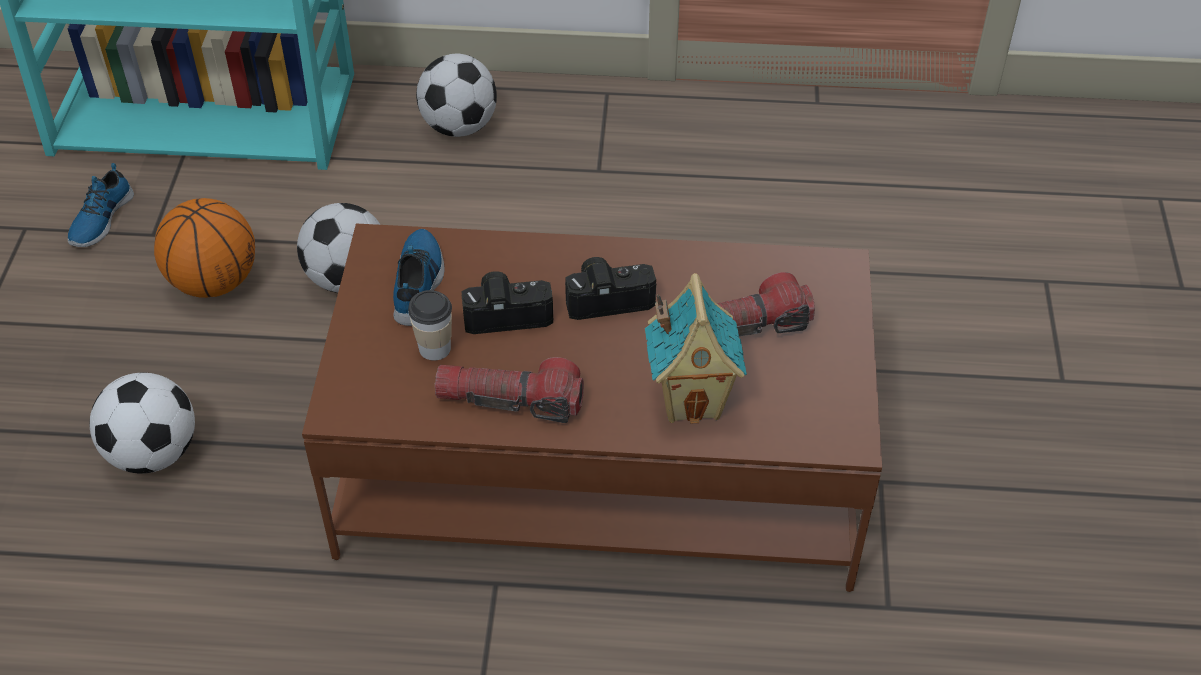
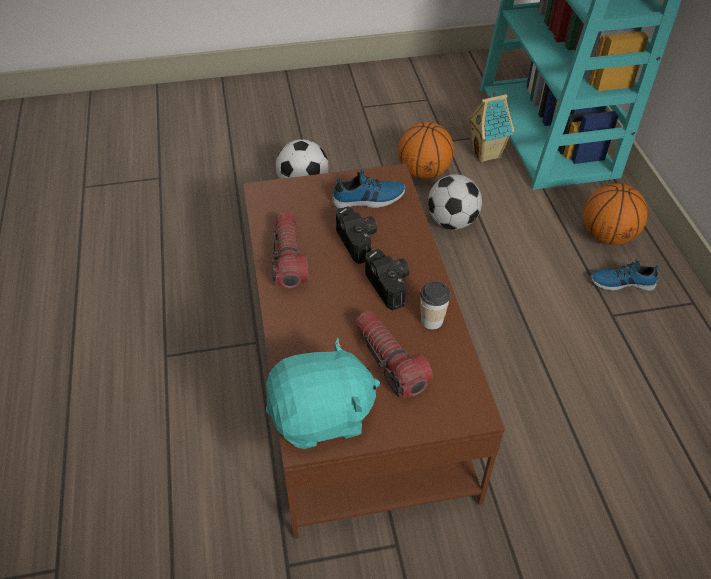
camera: 75 degrees right, 0 degrees up
(100, 218) = (447, 120): shoe -> shoe (622, 282)
(435, 348) = (319, 217): cup -> cup (432, 320)
(459, 126) = (607, 236): football -> basketball
(692, 399) = (315, 345): toy house -> toy house (486, 154)
(813, 414) = (322, 416): none -> turquoise plush toy

